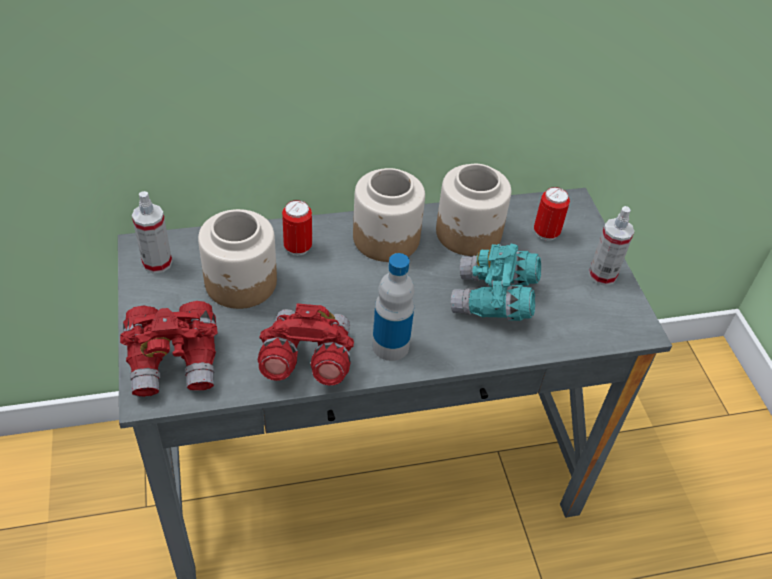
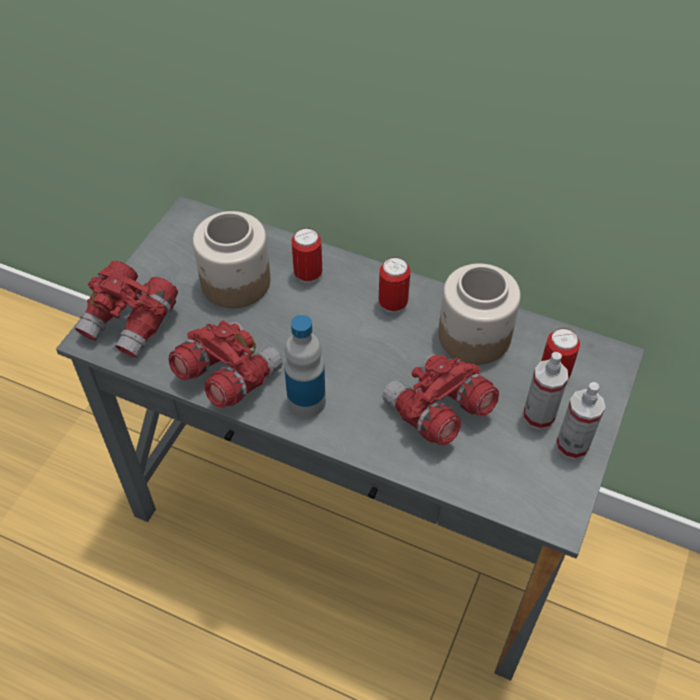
camera: 40 degrees right, 5 degrees up
(157, 263) = (187, 233): spray bottle -> spray bottle (538, 416)
(387, 238) = (393, 303): jar -> can
(494, 300) = (437, 412): turquoise binoculars -> red binoculars

